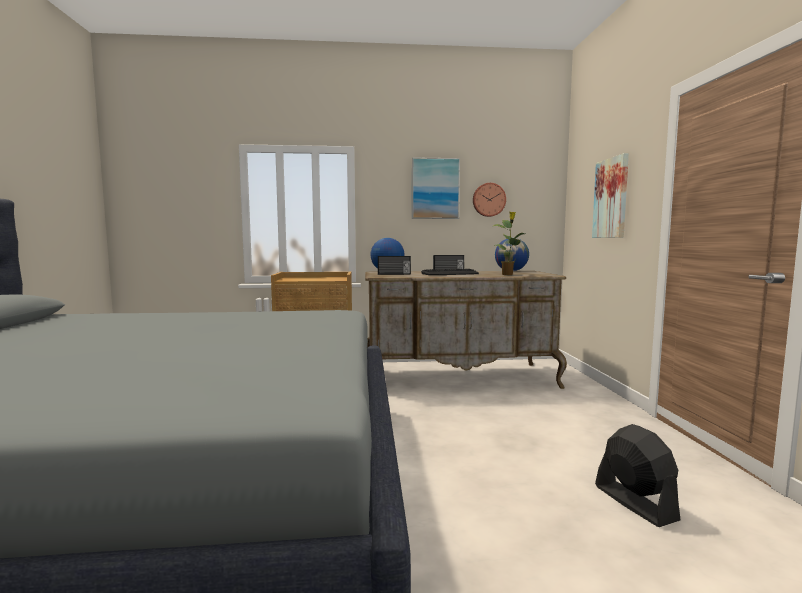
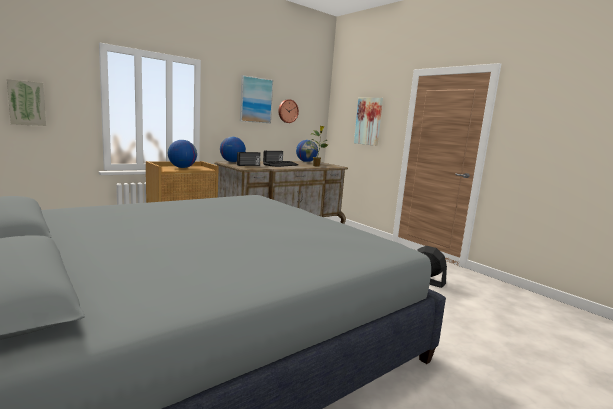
camera: 35 degrees left, 5 degrees up
(173, 215) = (26, 103): none -> picture
(314, 278) = (182, 167): none -> globe

